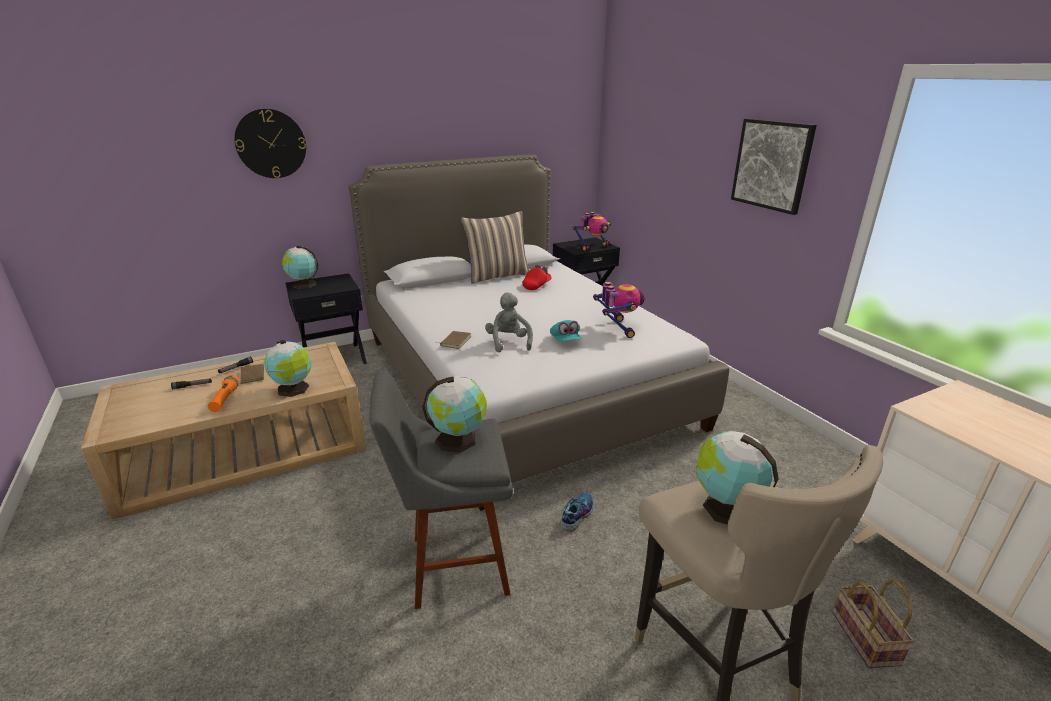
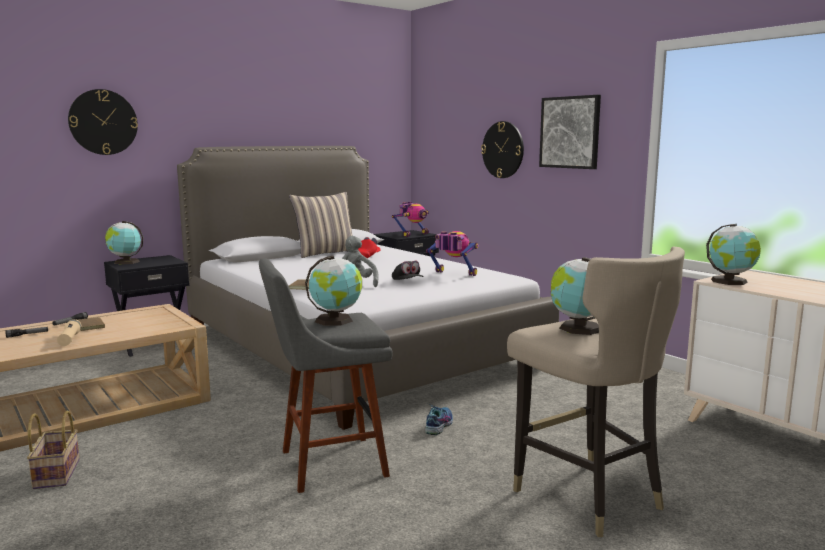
camera: 10 degrees left, 15 degrees down
(225, 399) = (70, 339): orange flashlight -> beige flashlight
(294, 389) = (141, 331): globe -> globe (731, 281)
(565, 340) = (407, 282): turquoise cap -> black cap
(617, 328) = (453, 275): toy robot -> toy robot turned 45 degrees counterclockwise
(693, 171) = (503, 149): none -> wall clock
(862, 636) = (707, 471): basket -> basket (56, 473)

